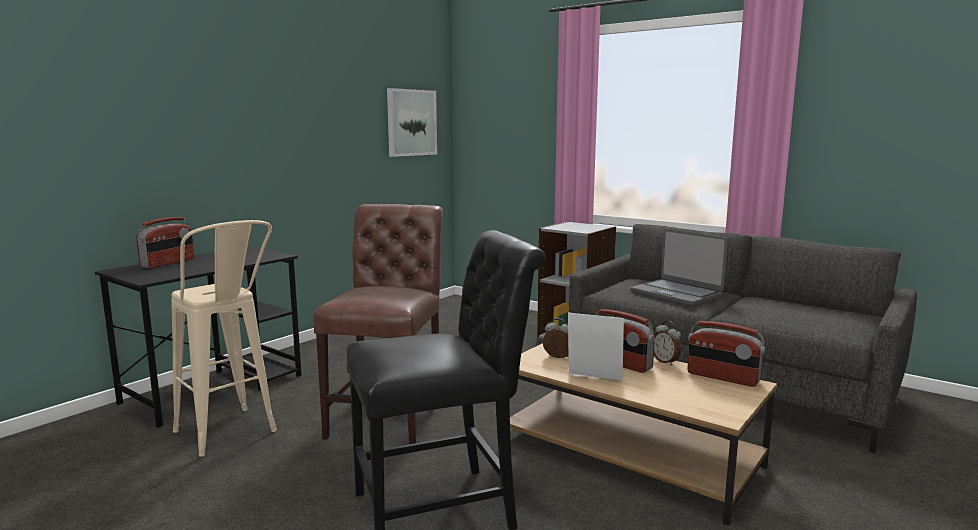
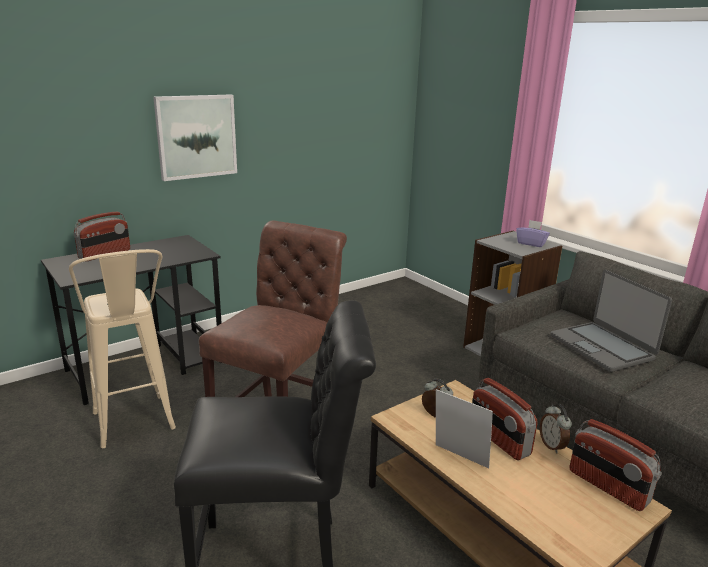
camera: 15 degrees right, 10 degrees up
(411, 122) = (367, 107): picture -> picture (196, 136)
(589, 226) = (531, 243): none -> purple tissue box

